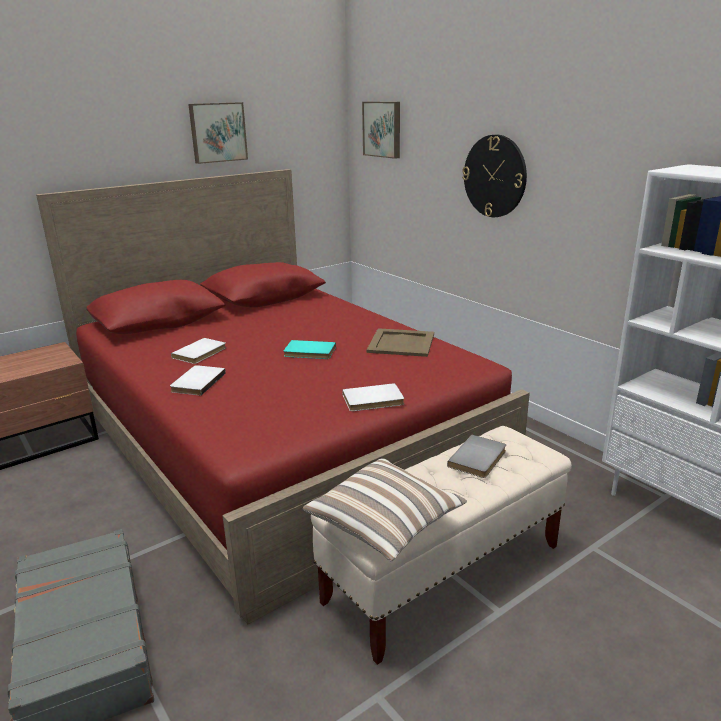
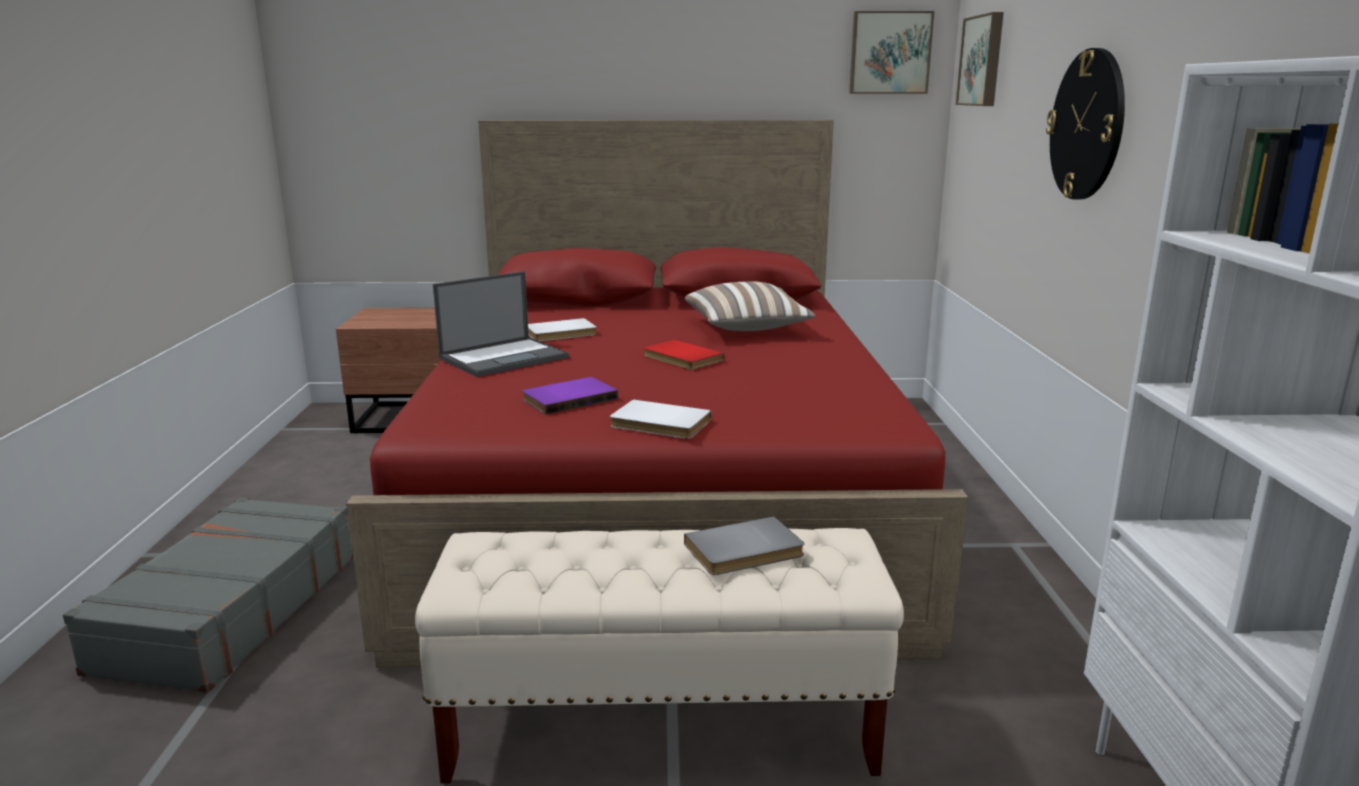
camera: 35 degrees right, 5 degrees down
(196, 382) = (504, 357): white book -> laptop
(217, 132) = (729, 60): picture -> picture (889, 53)
(293, 400) = (568, 398): none -> purple book
(309, 352) = (680, 359): turquoise book -> red book
(385, 525) = (498, 574): pillow -> pillow (747, 328)
(400, 343) = (820, 375): beige tray -> none

